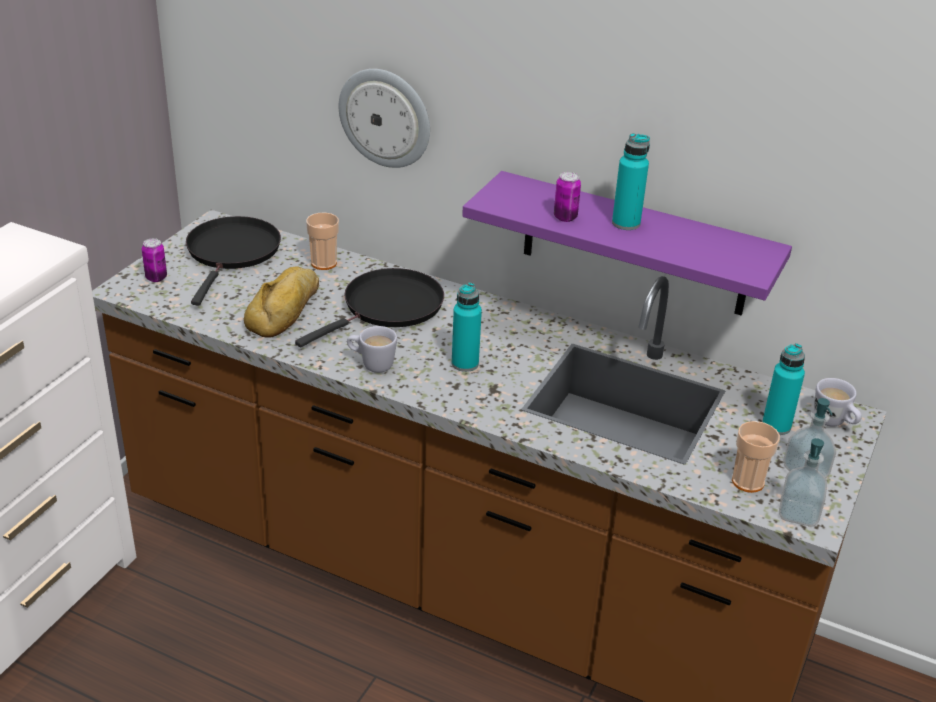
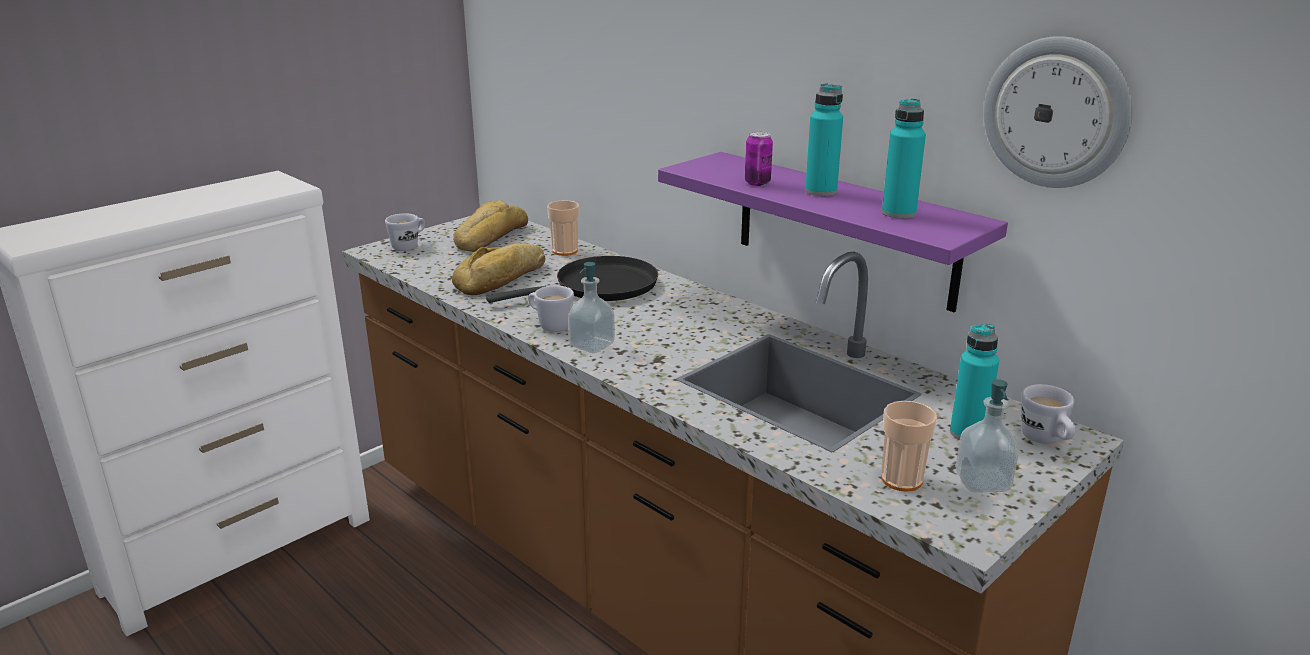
camera: 20 degrees right, 10 degrees down
(156, 277) = (409, 246): can -> white mug
(232, 253) = (489, 237): black frying pan -> bread
(385, 117) = (625, 104): wall clock -> wall clock (1056, 113)
(465, 364) = (643, 336): turquoise bottle -> turquoise bottle (898, 213)
(798, 514) = (951, 522): soap dispenser -> soap dispenser (592, 345)

